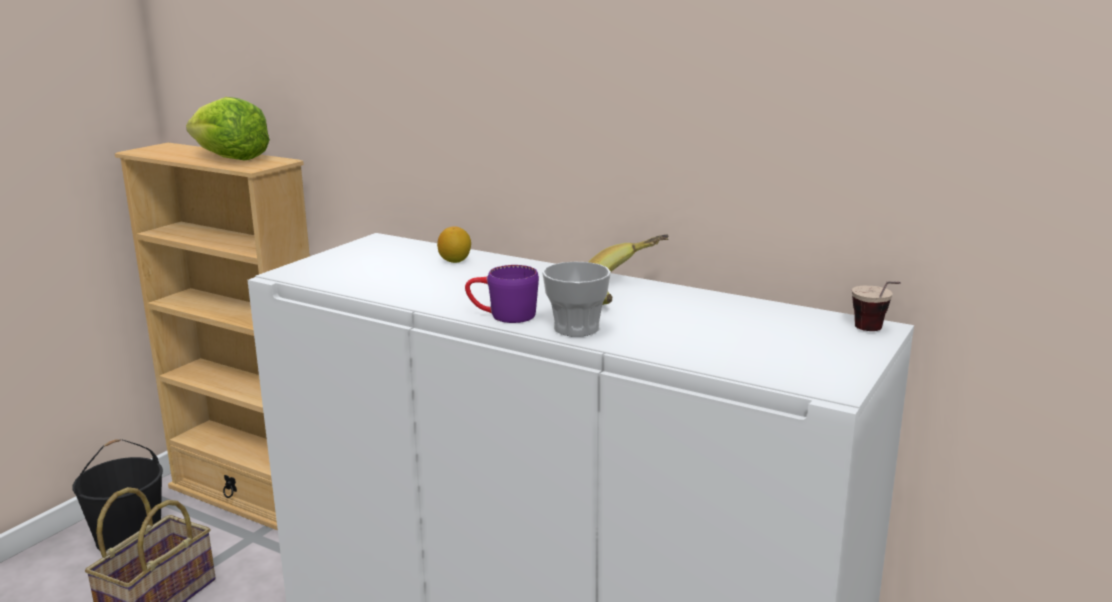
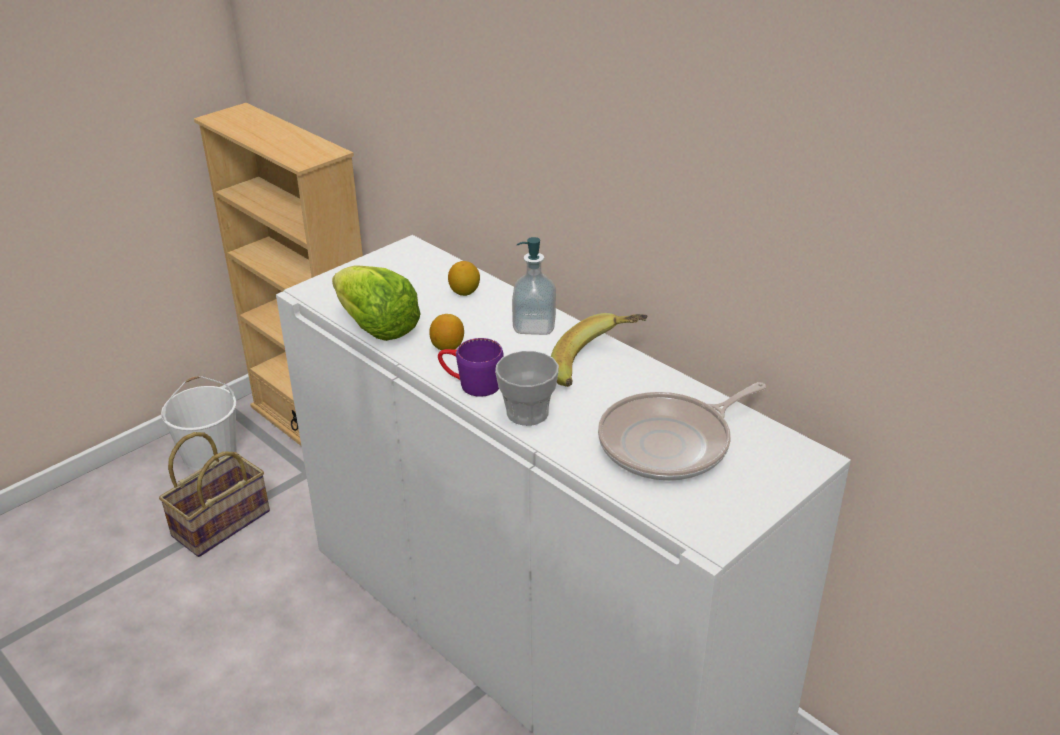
camera: 15 degrees right, 15 degrees up
(129, 536) = (210, 453): black bucket -> white bucket
(229, 158) = (288, 142): lettuce -> lettuce (376, 328)
(461, 295) = (447, 347): none -> lemon
(542, 275) = (534, 326): none -> soap dispenser
(736, 332) = (670, 443): none -> frying pan
(875, 333) = (803, 466): cup -> none

